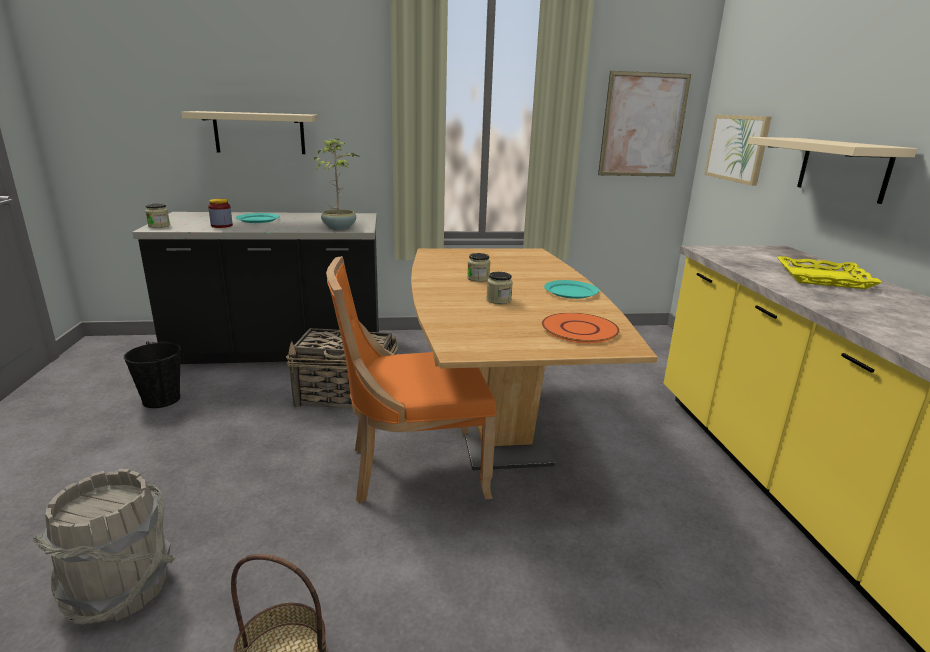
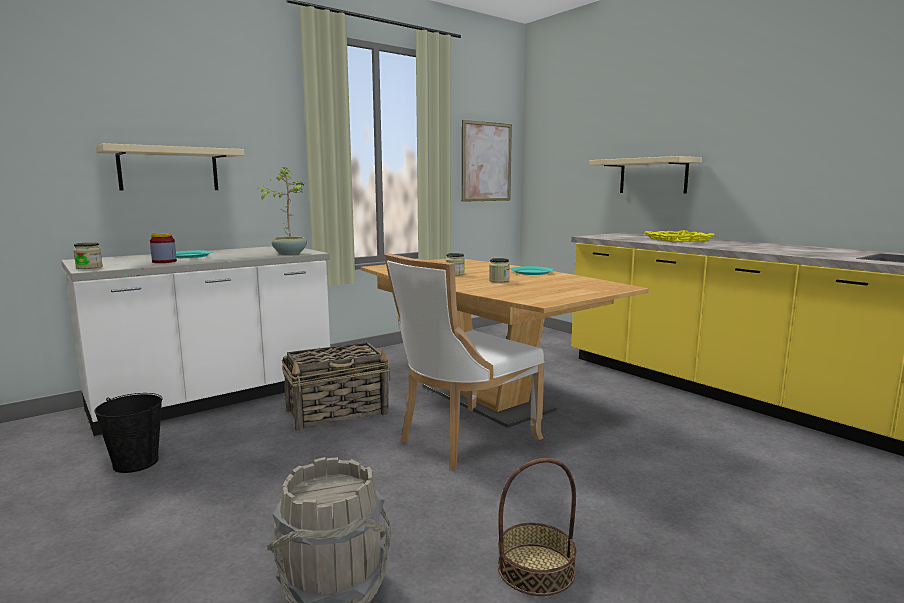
camera: 30 degrees left, 10 degrees down
(280, 350) = (214, 397): black counter -> white counter
(412, 469) = (463, 440): orange chair -> white chair
(579, 329) = (581, 285): orange plate -> none
(737, 148) = (560, 174): picture -> none

